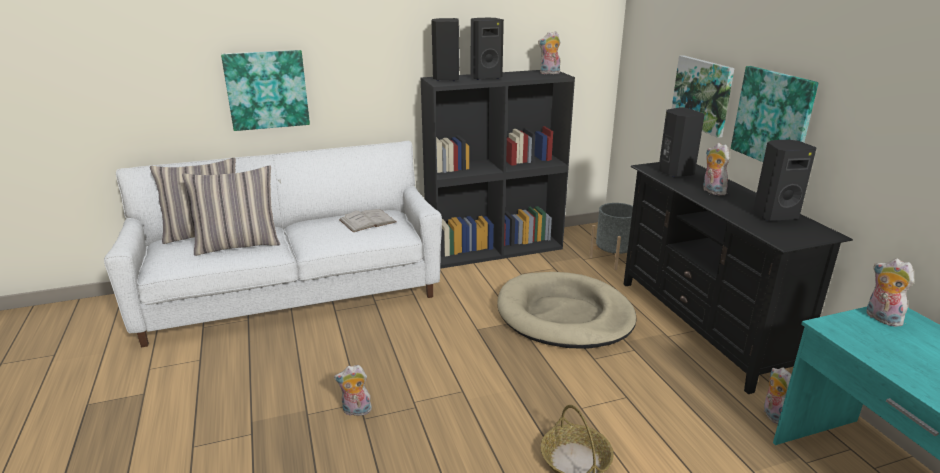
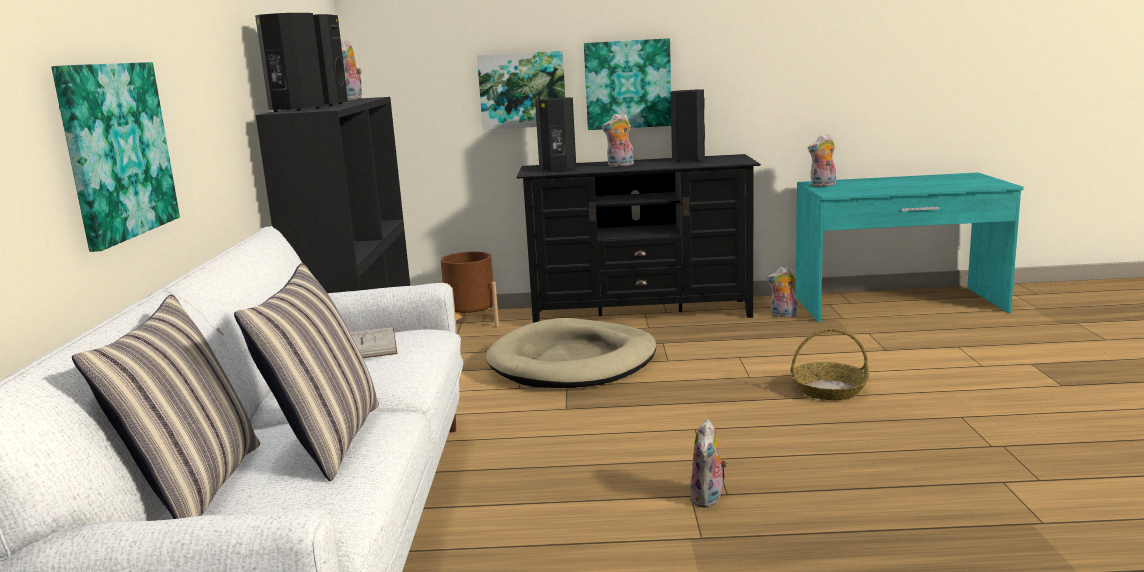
camera: 70 degrees left, 10 degrees down
(613, 258) = (471, 324): grey planter -> brown planter

